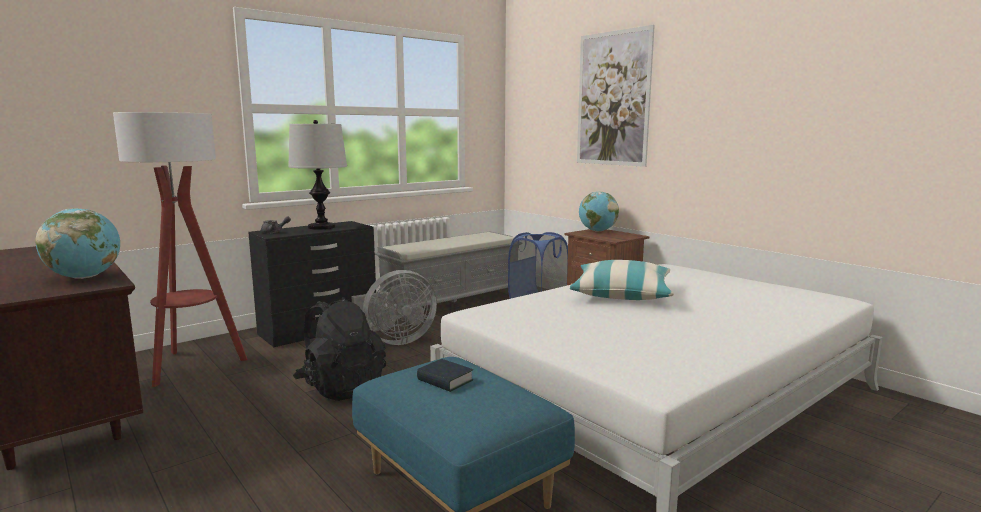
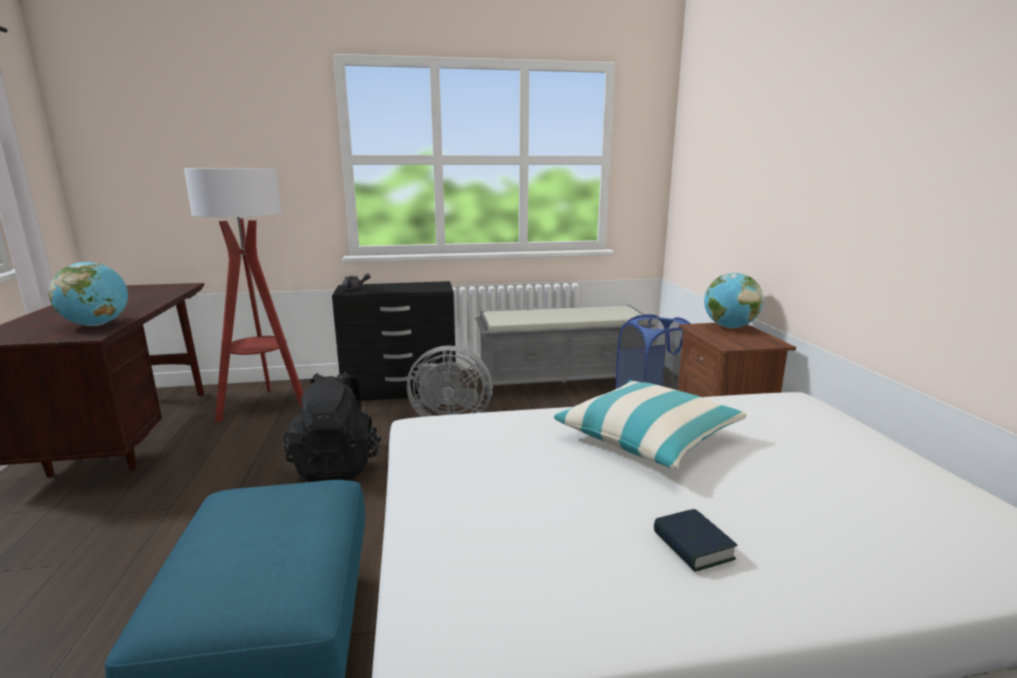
camera: 30 degrees right, 5 degrees up
(321, 227) = (405, 286): table lamp -> none
(445, 380) = (265, 520): book -> book (692, 546)
(613, 99) = (779, 139): picture -> none

